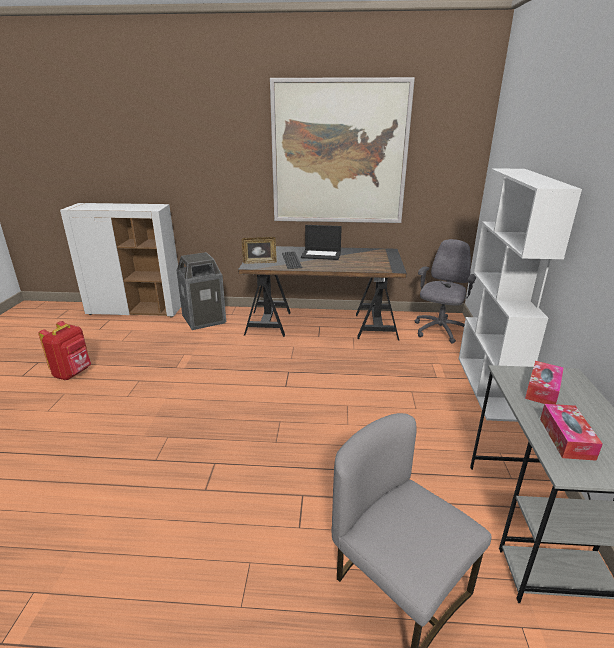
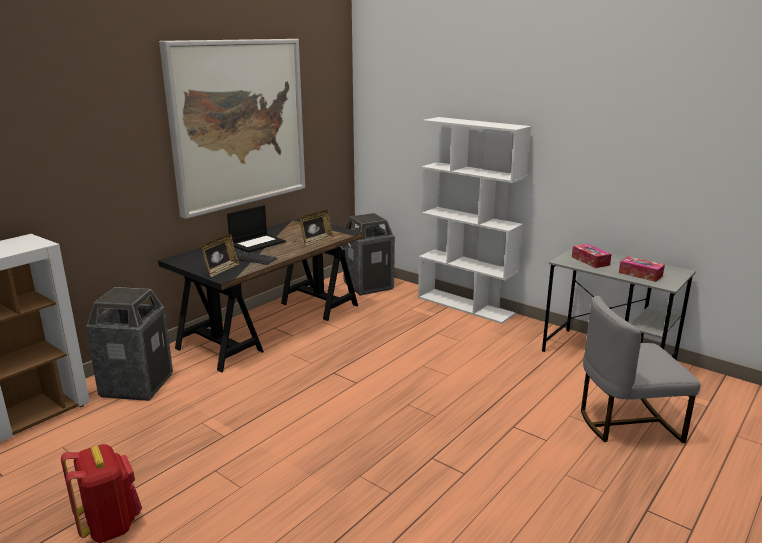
camera: 55 degrees left, 5 degrees down
(357, 266) = (316, 241): none -> picture frame
(439, 331) = (368, 286): grey office chair -> trash can

